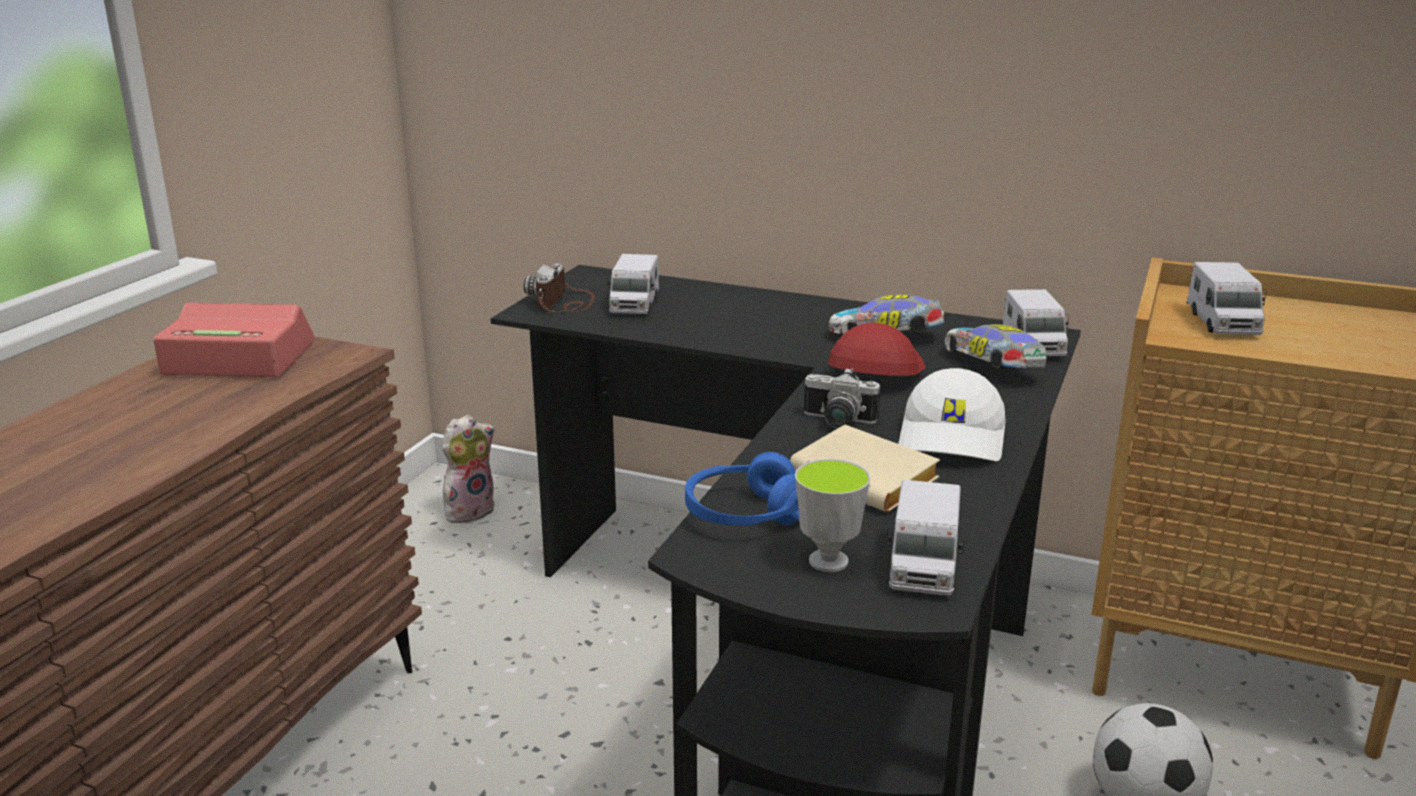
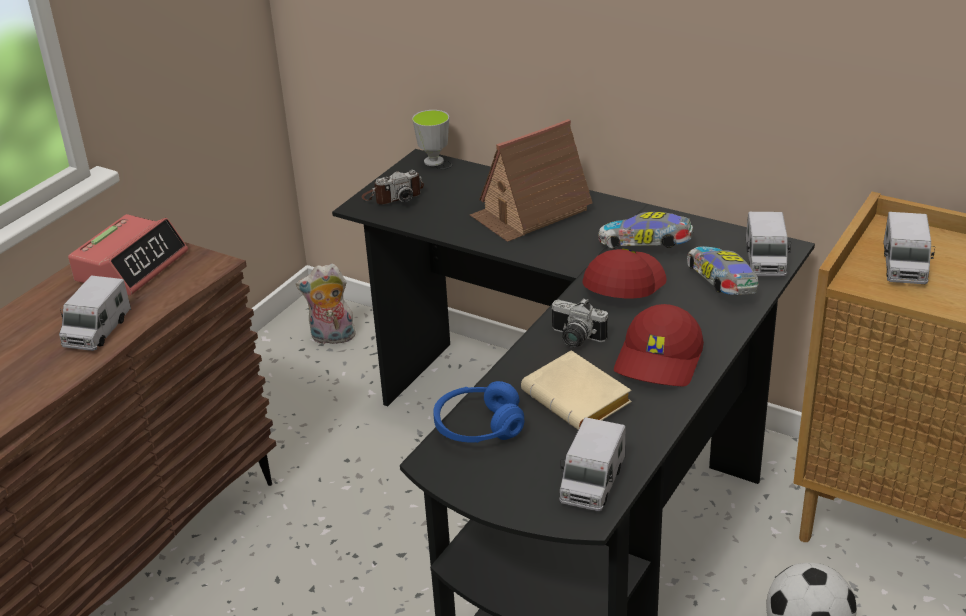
camera: 10 degrees right, 10 degrees up
(238, 359) = (131, 266): alarm clock -> alarm clock turned 105 degrees clockwise
(469, 510) = (332, 338): plush toy -> plush toy turned 150 degrees counterclockwise
(563, 303) = (393, 196): camera -> camera turned 135 degrees counterclockwise
(634, 304) = (449, 200): toy truck -> toy truck (97, 330)
(736, 312) = (530, 212): none -> toy house
(828, 561) = (525, 474): cup -> cup (433, 161)
(954, 438) = (660, 361): white cap -> red cap

